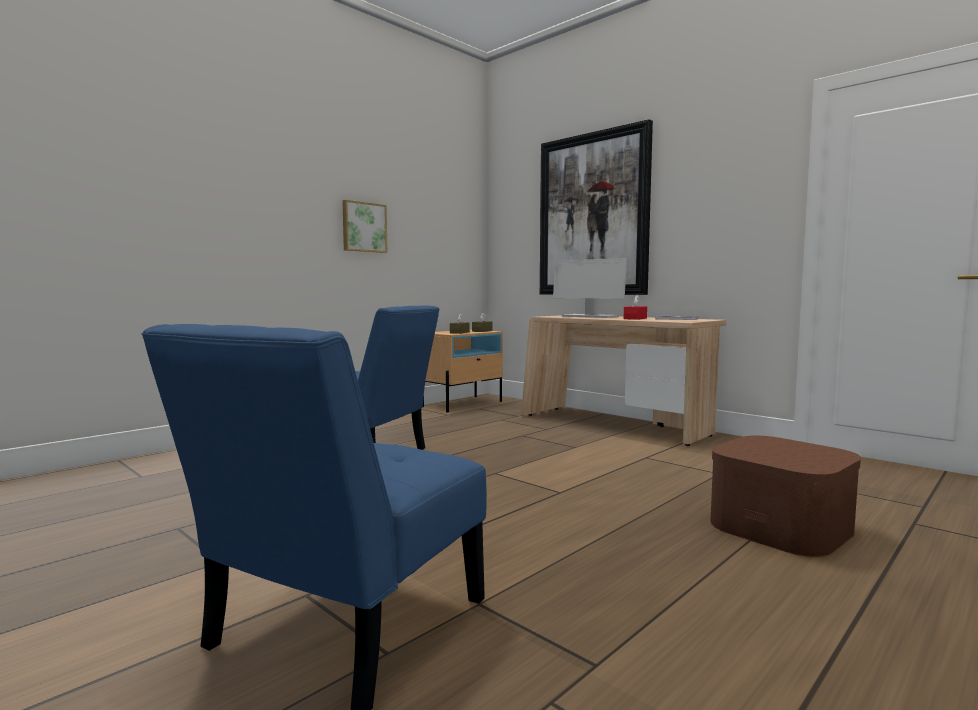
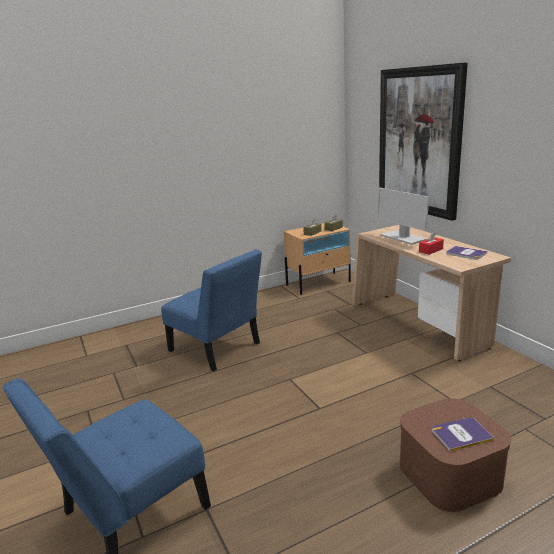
camera: 20 degrees right, 15 degrees up
(363, 227) = (232, 159): picture -> none
(800, 455) = (461, 434): none -> book

